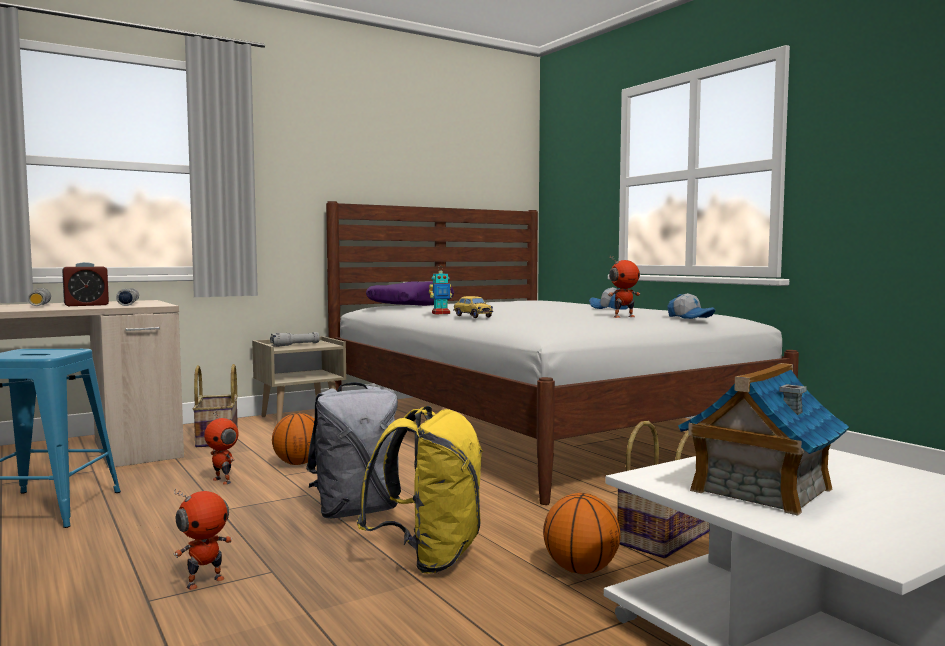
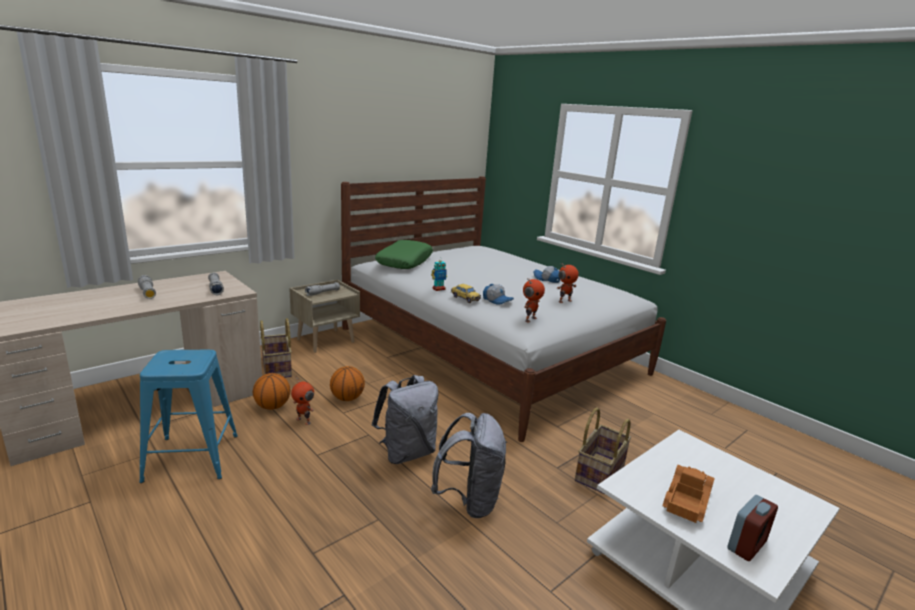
camera: 10 degrees left, 15 degrees up
(86, 305) = (184, 291): alarm clock -> alarm clock (746, 545)
(205, 582) = (340, 532): toy robot -> toy robot (530, 319)
(411, 305) = (404, 262): purple pillow -> green pillow
(429, 558) = (469, 500): yellow backpack -> grey backpack
(580, 570) = (560, 507): basketball -> basketball (272, 406)
(690, 317) = (606, 302): cap -> cap (497, 300)
(760, 490) = (685, 499): toy house -> toy truck

